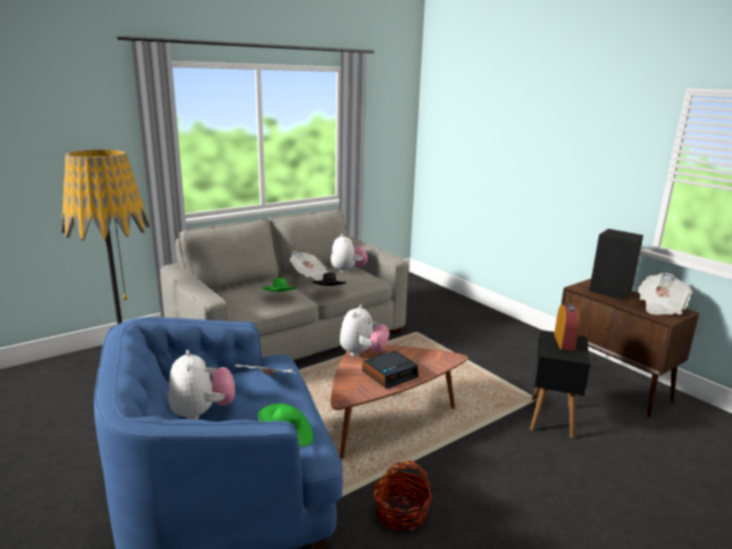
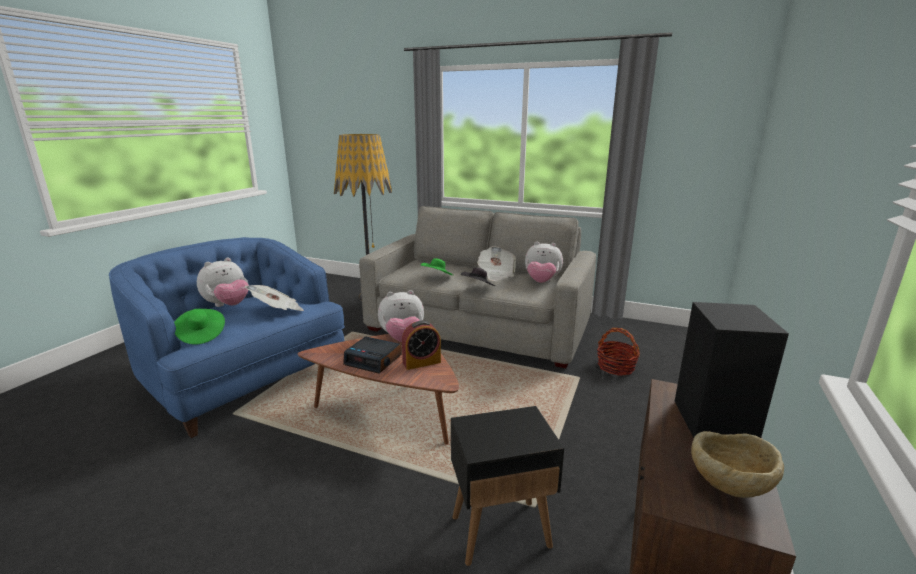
camera: 60 degrees right, 0 degrees up
(347, 270) = (541, 282): plush toy -> plush toy turned 60 degrees clockwise
(401, 512) = (254, 460): basket -> basket (616, 367)
(564, 342) = (516, 430): alarm clock -> alarm clock (421, 362)
(660, 307) = (728, 488): newspaper -> beige bowl

